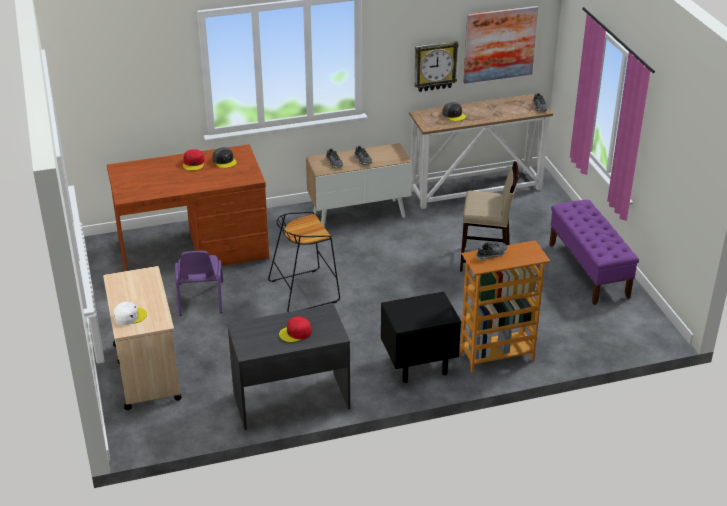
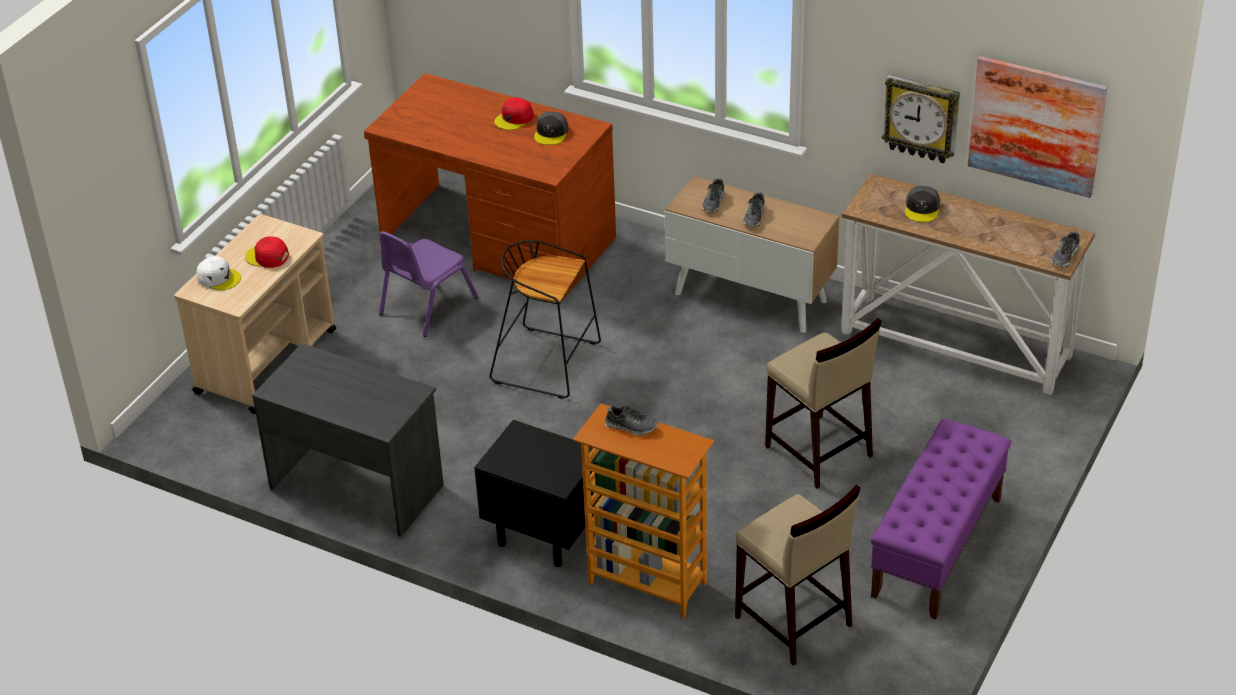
camera: 45 degrees right, 5 degrees up
(295, 333) = (349, 398): red cap -> red cap (267, 257)
(580, 333) = (793, 622): none -> beige stool

